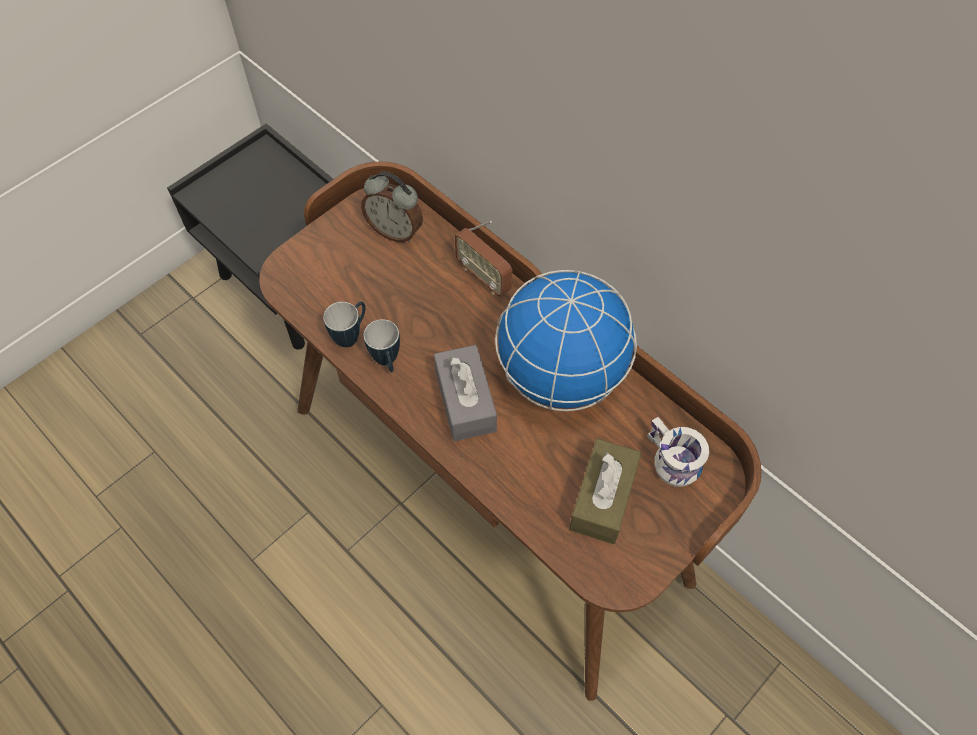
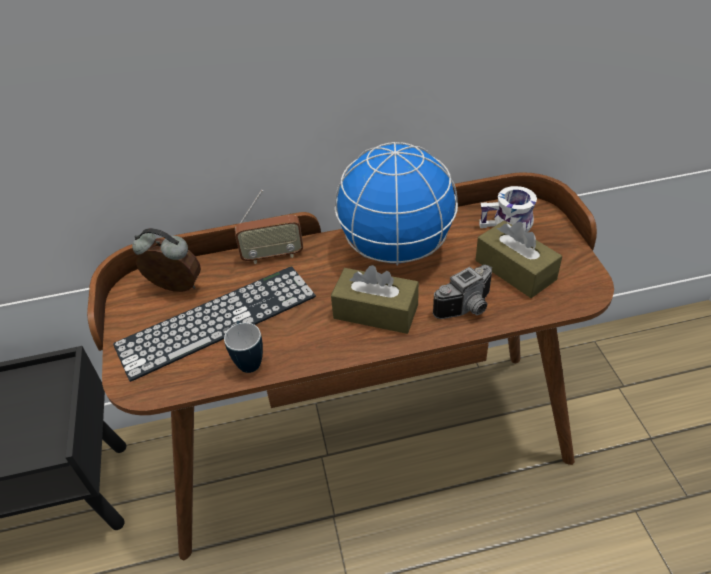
camera: 55 degrees left, 15 degrees down
(380, 285) = (217, 320): none -> keyboard
(387, 363) = (298, 346): mug -> none
(395, 231) = (175, 289): alarm clock -> alarm clock turned 135 degrees counterclockwise
(465, 401) = (375, 311): grey tissue box -> brown tissue box
(518, 478) = (468, 308): none -> camera

